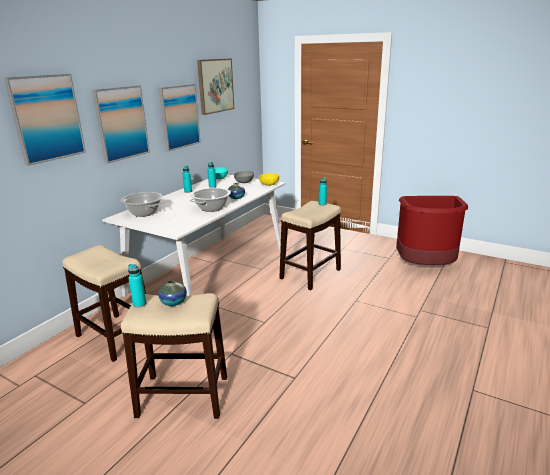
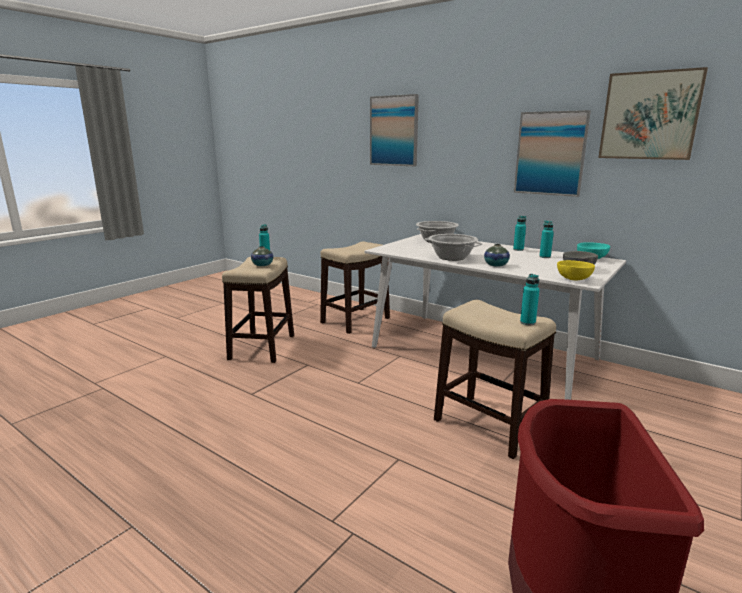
camera: 95 degrees right, 5 degrees down
(121, 123) = (461, 147): picture -> none

